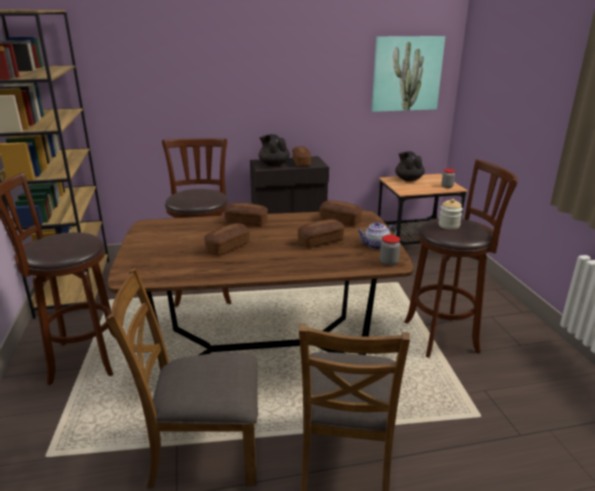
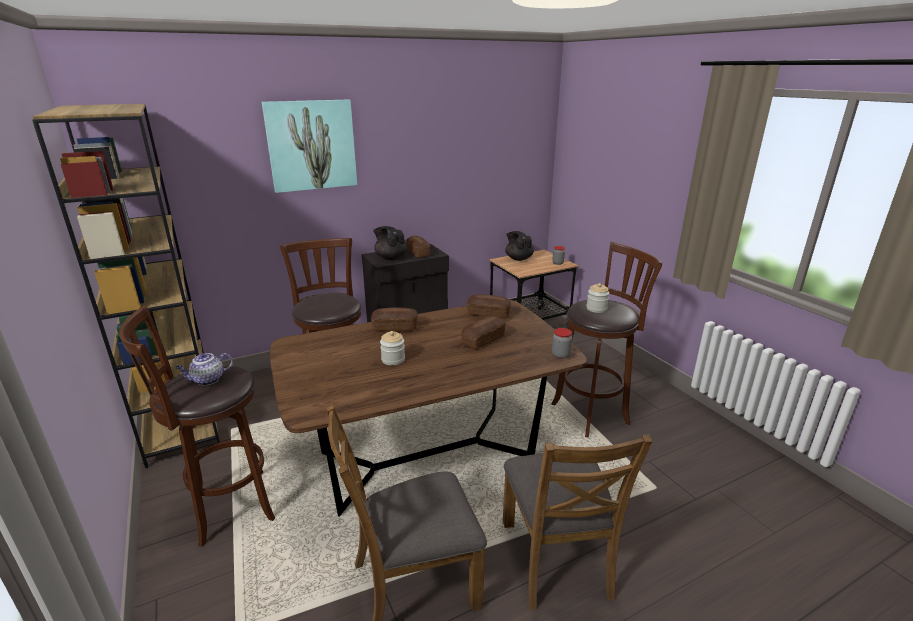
camera: 15 degrees left, 0 degrees up
(228, 247) = (393, 359): bread -> jar
(375, 245) = (538, 338): teapot -> teapot (207, 380)
(406, 74) = (509, 155): picture -> picture (311, 145)

